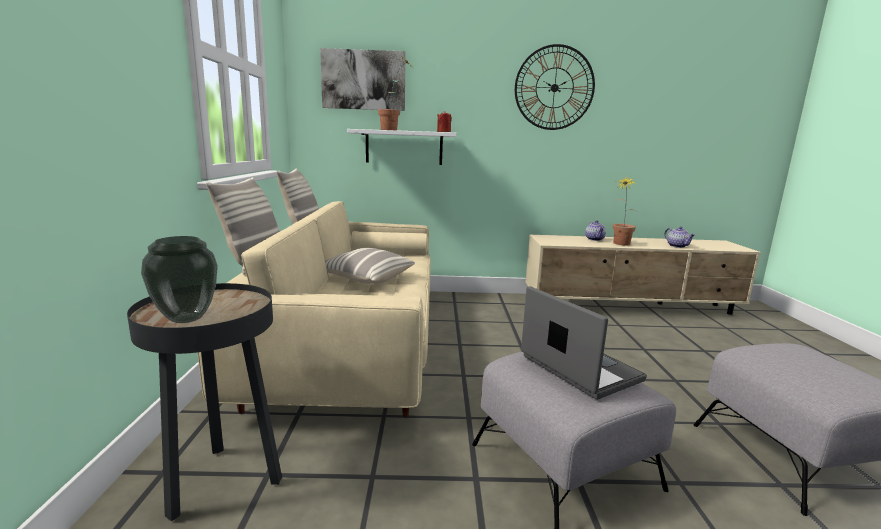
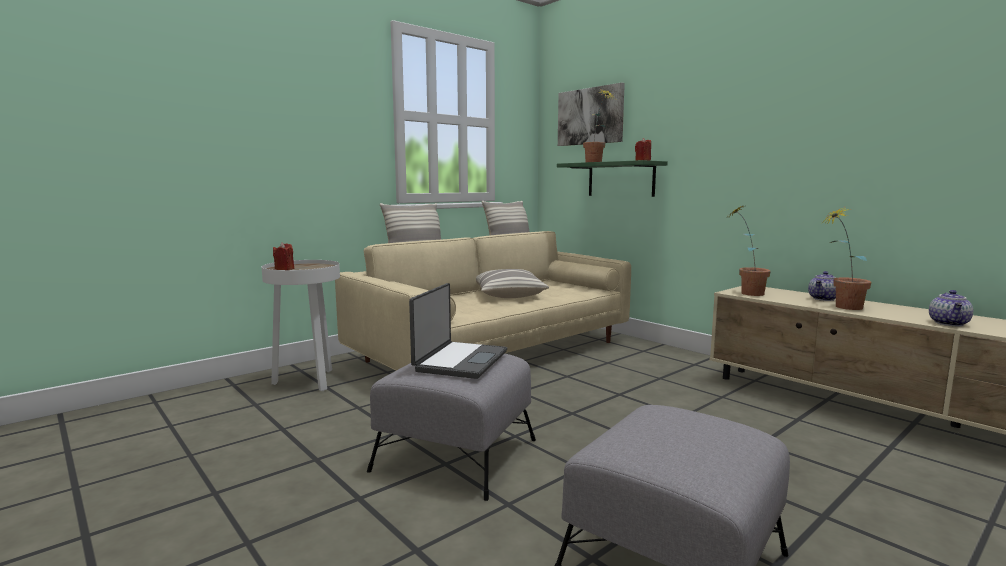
camera: 50 degrees right, 5 degrees down
(185, 318) = (284, 269): vase -> red candle
(223, 481) = (309, 382): black side table -> white side table
(404, 147) = (621, 179): white shelf -> green shelf
(554, 88) = (784, 94): wall clock -> none
(554, 242) = (745, 293): none -> potted plant

